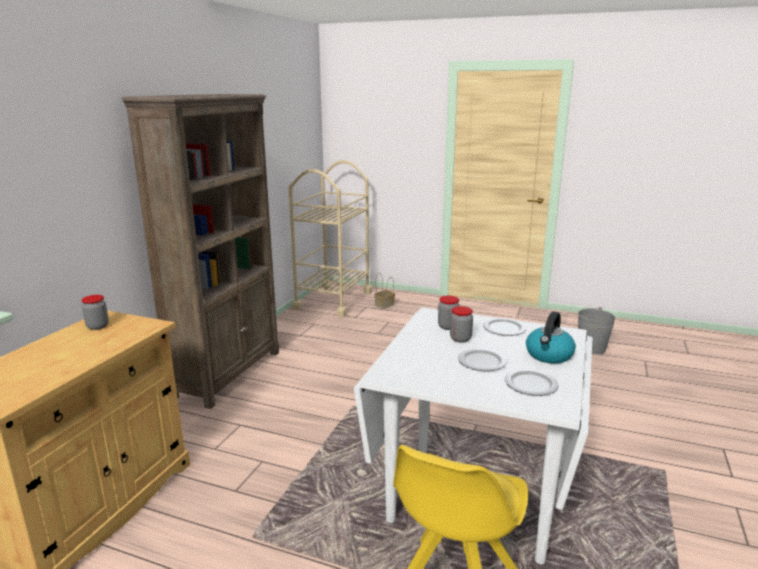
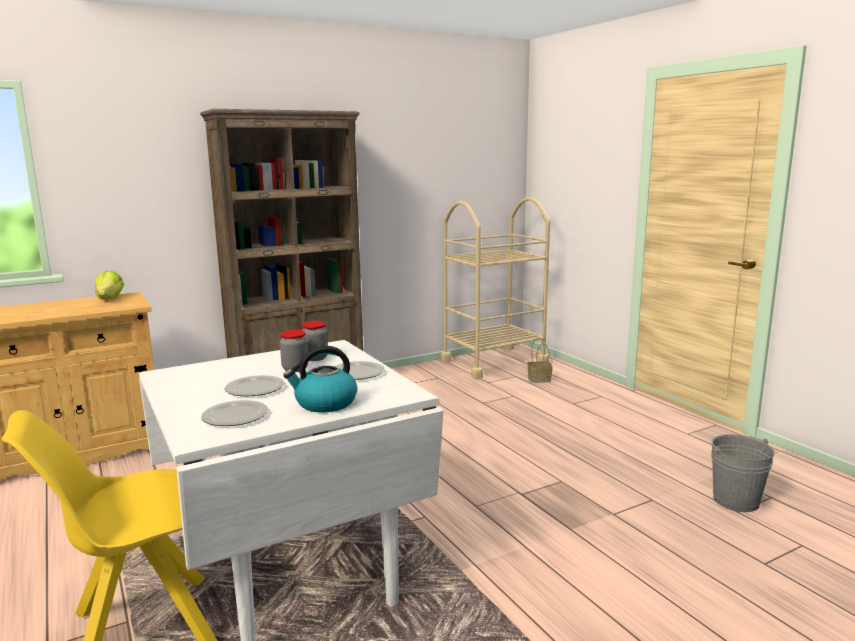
camera: 40 degrees right, 5 degrees down
(97, 326) = (109, 299): jar -> lettuce

